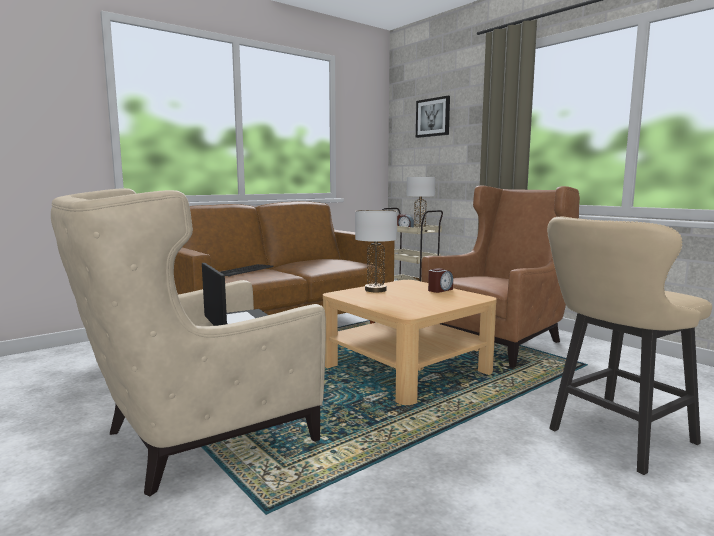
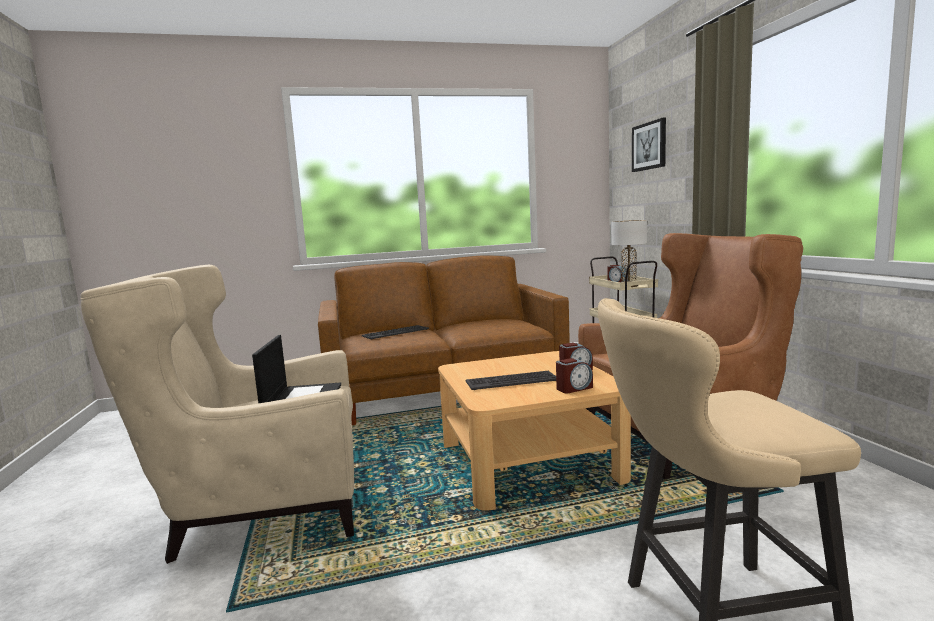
camera: 25 degrees right, 0 degrees up
(375, 290) = (501, 364): table lamp -> none
(403, 300) = (511, 381): none -> keyboard
(458, 301) = (574, 388): none -> alarm clock

